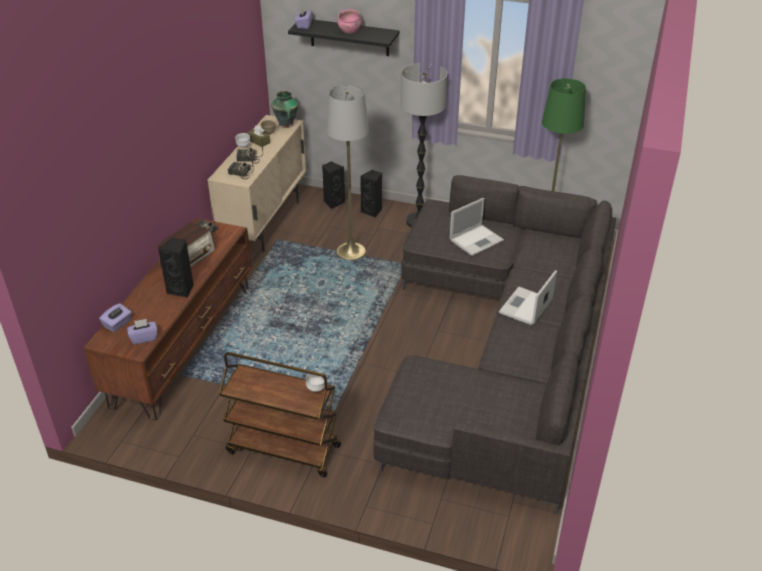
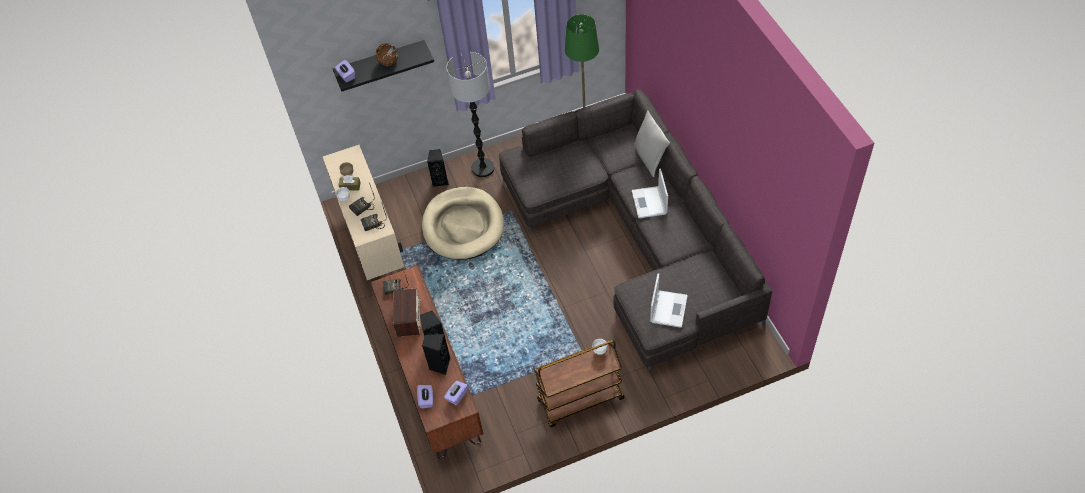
camera: 35 degrees left, 15 degrees up
(286, 125) = (351, 157): vase -> none
(333, 202) = (403, 191): black speaker -> black speaker (439, 365)
(349, 30) = (388, 61): pink bowl -> brown bowl
(351, 252) = (463, 226): grey floor lamp -> beige dog bed
(477, 240) = (569, 168): laptop -> laptop (668, 308)
(569, 273) = (650, 159): none -> grey pillow

